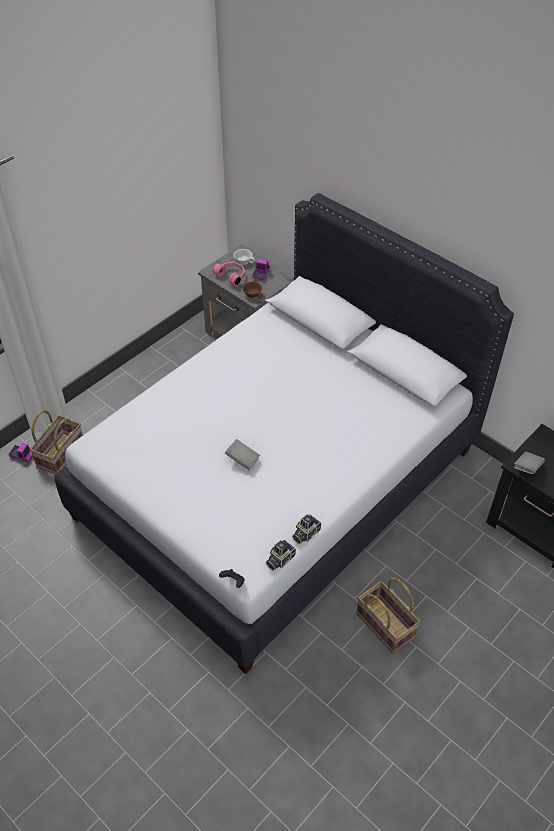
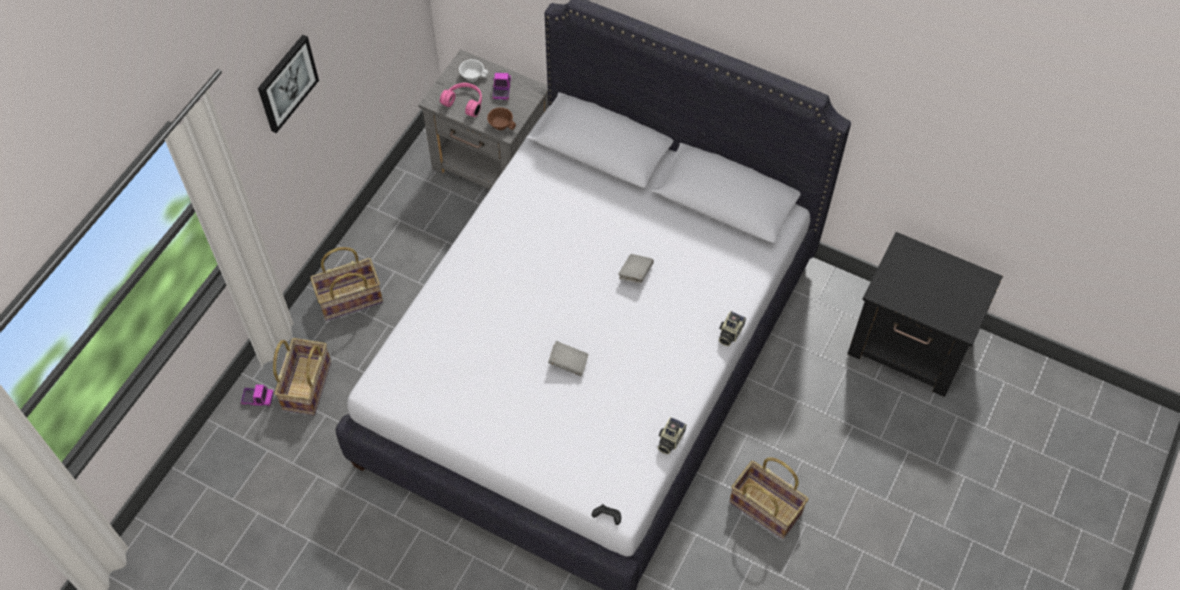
camera: 15 degrees left, 10 degrees up
(84, 207) = (286, 83): none -> picture
(114, 404) = (350, 300): none -> basket
(279, 559) = (650, 478): camera -> camera (729, 333)
(527, 468) = (892, 294): grey book -> grey book (635, 273)

